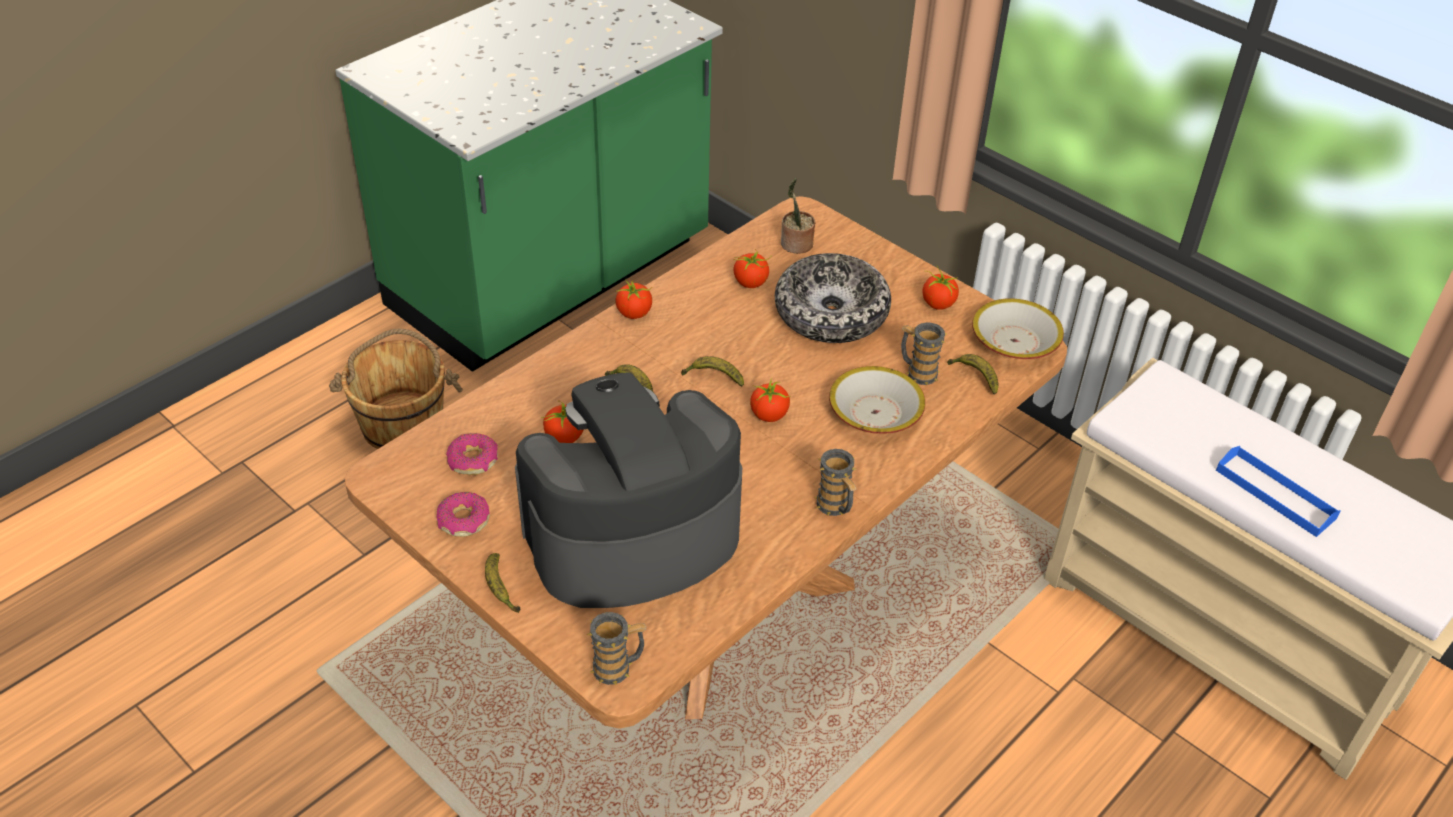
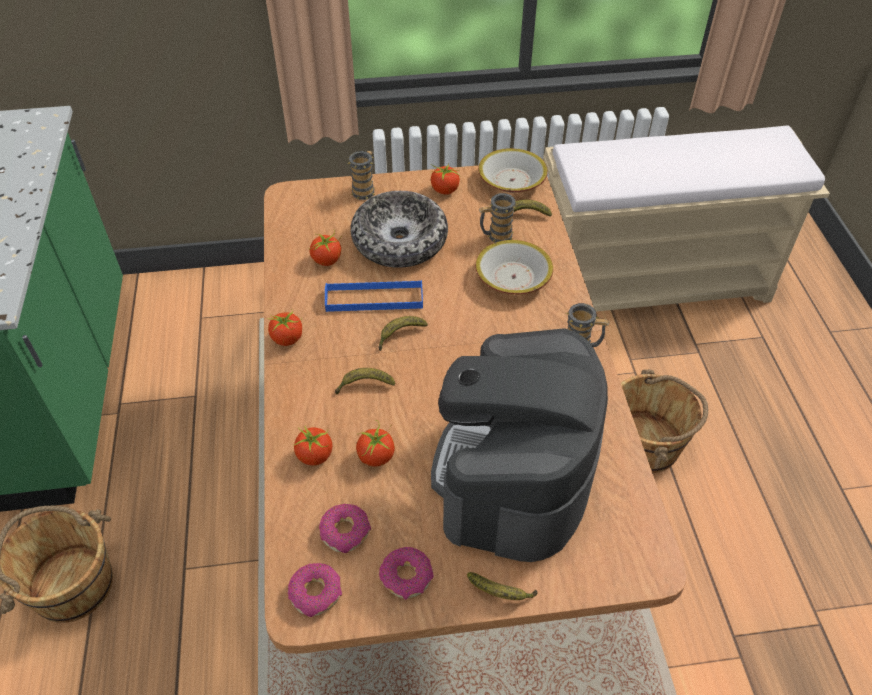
camera: 50 degrees left, 5 degrees up
(403, 476) = (316, 593): none -> donut
(618, 667) = (638, 560): mug -> mug (365, 190)
(769, 415) = (465, 329): tomato -> tomato (315, 456)
(795, 245) = (315, 217): potted plant -> none
(965, 756) = (646, 445): none -> brown bucket
(1275, 494) = (693, 171): blue tray -> blue tray (374, 299)

